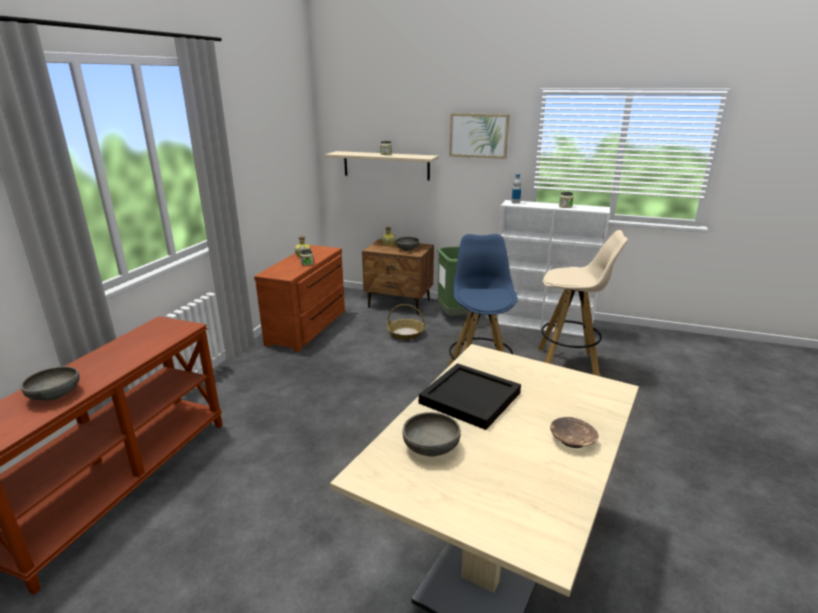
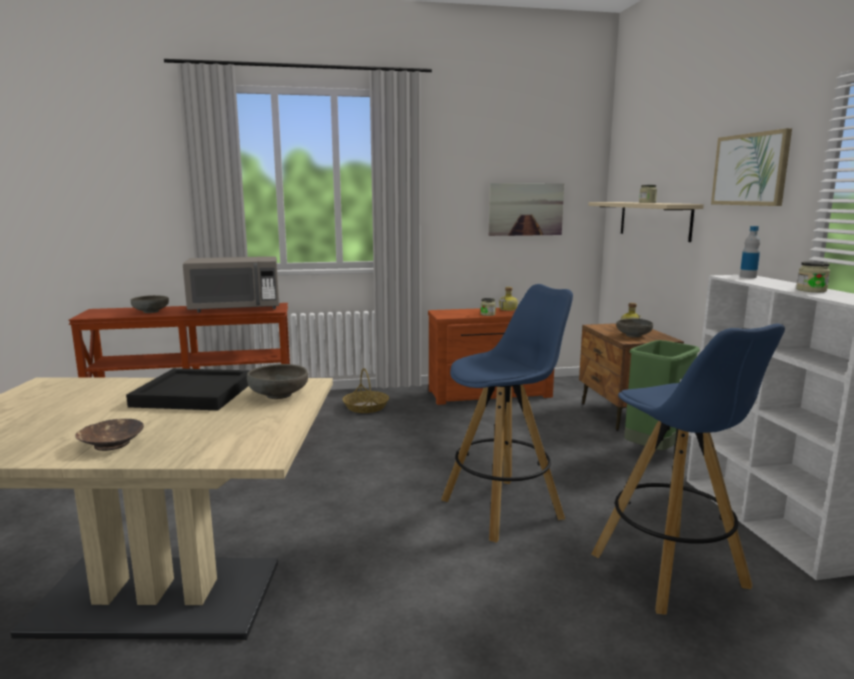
camera: 60 degrees right, 10 degrees down
(141, 344) = (235, 308): none -> grey microwave
(282, 166) = (525, 209): none -> picture
(405, 333) = (555, 437): basket -> basket (365, 407)
(431, 447) = (90, 394): grey bowl -> grey bowl (278, 395)
(568, 363) = (670, 572): beige stool -> blue stool

